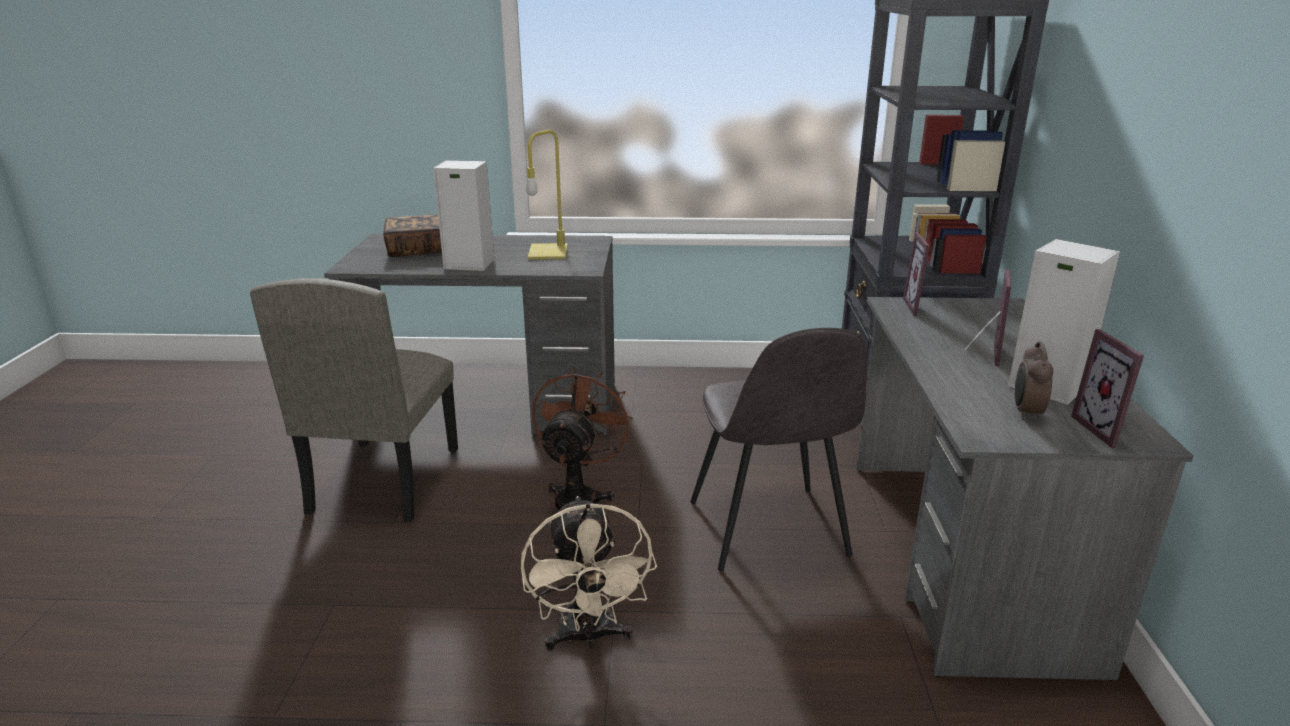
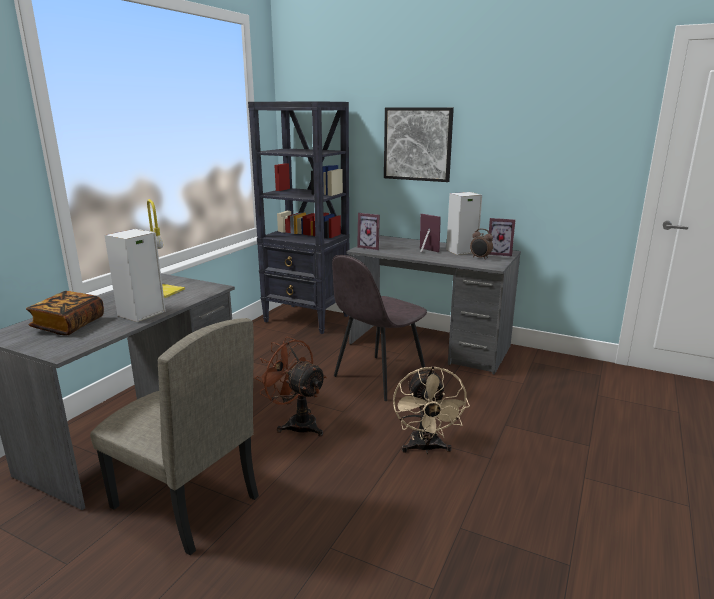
camera: 65 degrees left, 5 degrees down
(588, 637) = (426, 448): beige fan -> beige fan turned 75 degrees clockwise
(768, 531) = (378, 378): grey chair -> grey chair turned 120 degrees clockwise
(1116, 110) = (417, 144): none -> picture

